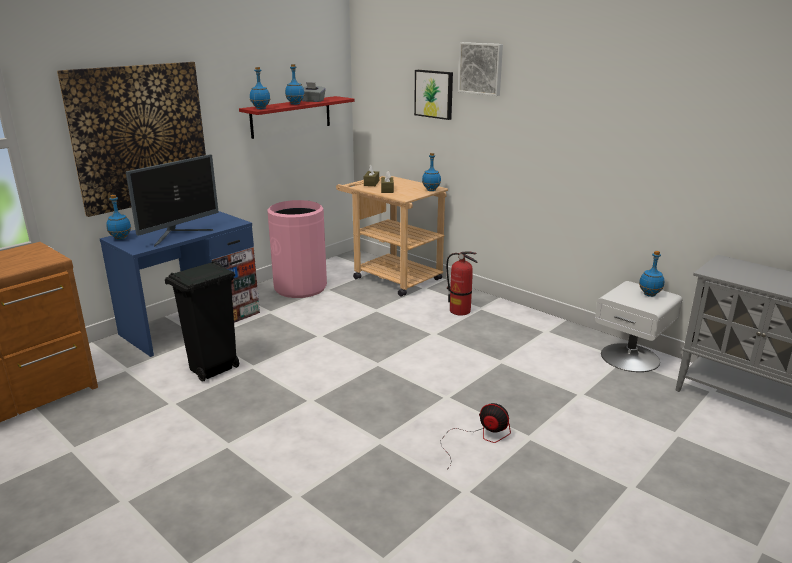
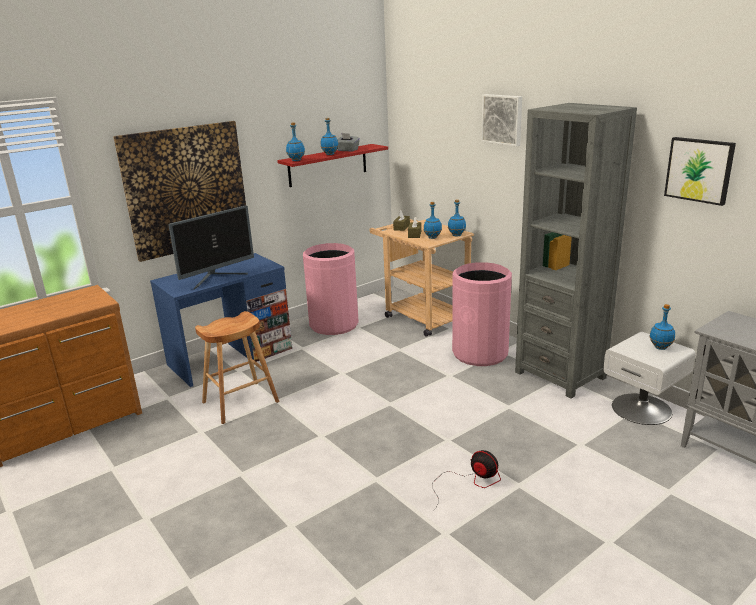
camera: 10 degrees right, 0 degrees up
(121, 238) = (167, 281): blue bottle -> blue bottle (432, 237)
(212, 370) = (241, 402): black trash can -> brown stool
(434, 94) = (461, 142): picture -> picture (699, 170)
(460, 311) = (480, 353): fire extinguisher -> pink trash can
(544, 329) = (560, 375): none -> grey bookcase

